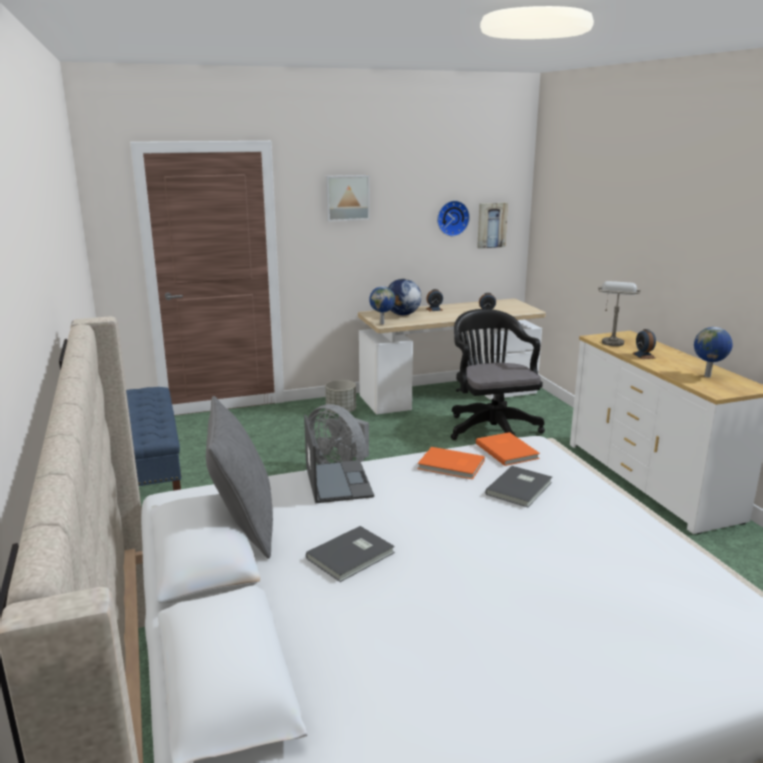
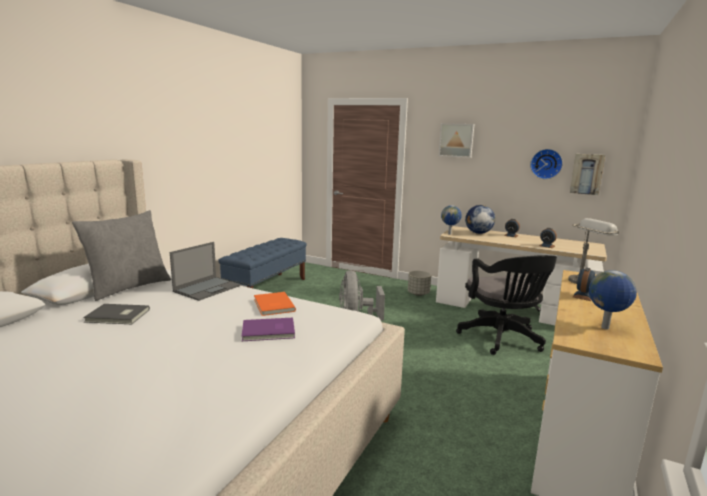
camera: 45 degrees right, 5 degrees down
(491, 428) = (502, 339): black office chair -> black office chair turned 135 degrees clockwise
(507, 450) = (325, 313): orange book -> none
(521, 488) = (269, 331): grey book -> purple book

